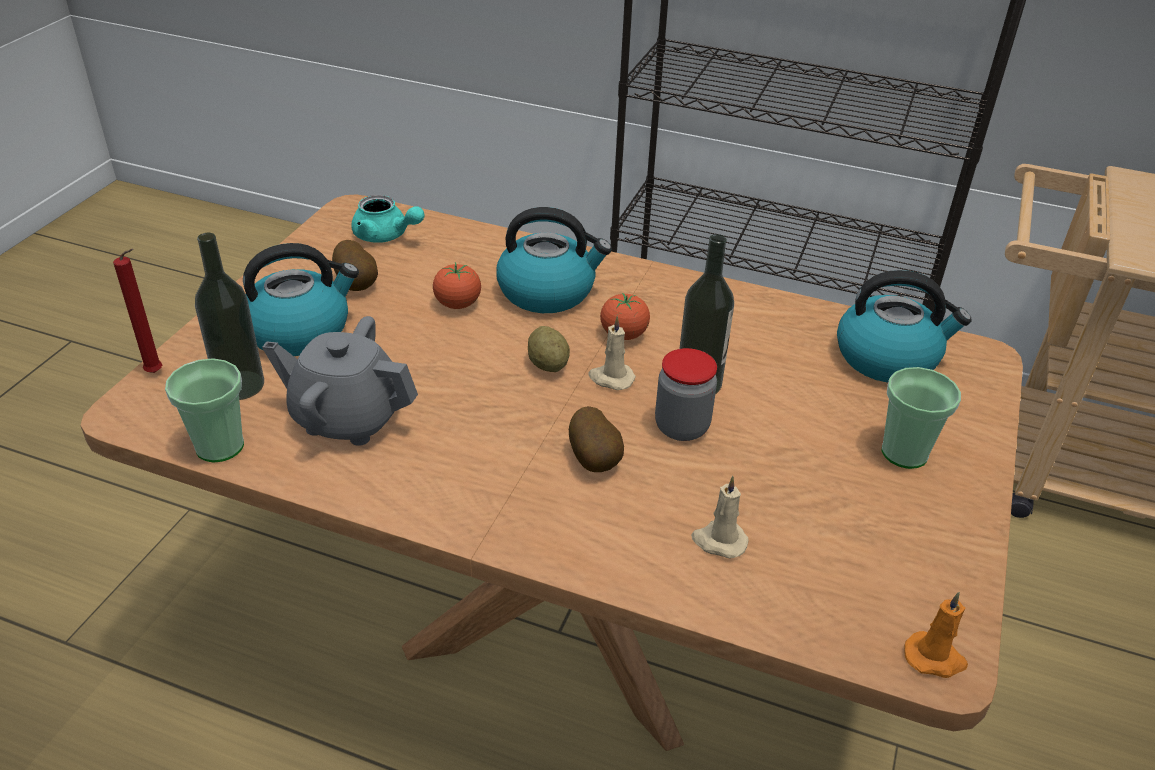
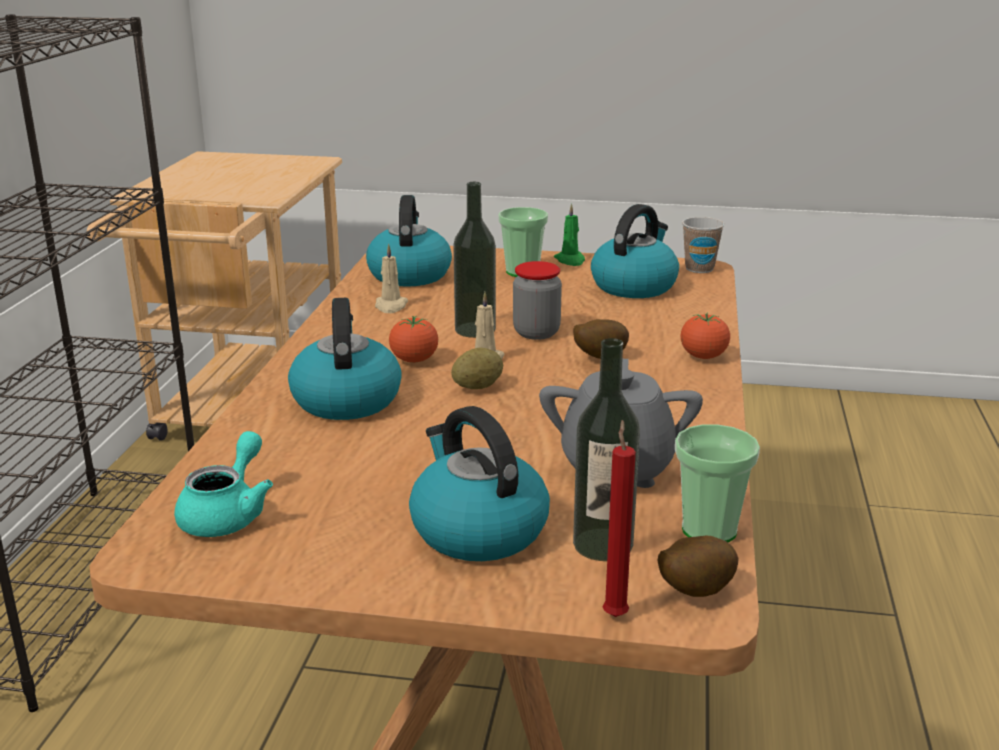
camera: 100 degrees left, 15 degrees down
(357, 284) = (359, 511): potato -> potato (692, 592)
(457, 304) = (386, 442): tomato -> tomato (703, 357)
(719, 541) = (653, 317): beige candle -> beige candle (391, 306)
(847, 553) = (634, 286): none -> kettle
(935, 658) = (699, 268): orange candle -> cup
(961, 510) = (570, 260): none -> green candle

